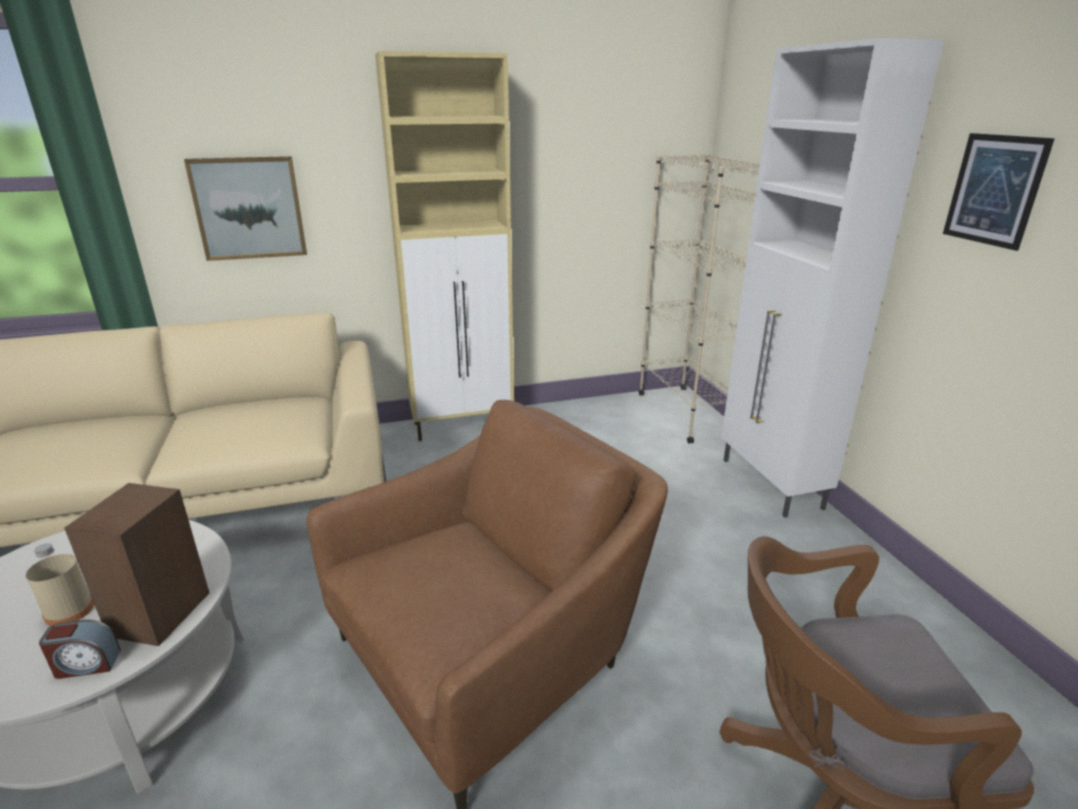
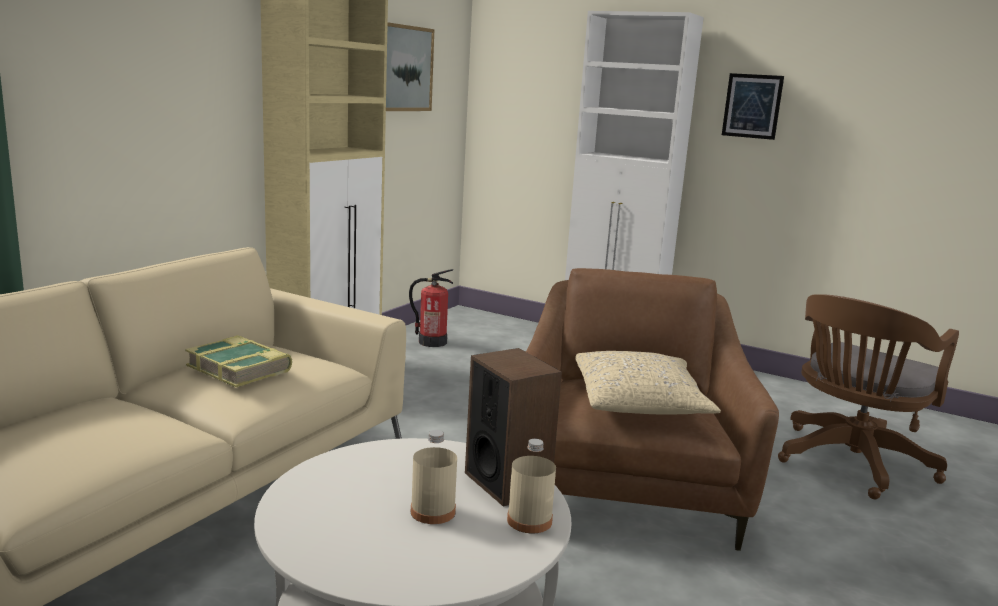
camera: 45 degrees left, 10 degrees down
(87, 664) = (529, 520): alarm clock -> beige bottle
(234, 418) = (240, 368): none -> book
(249, 208) = (127, 131): picture -> picture (404, 68)
(443, 584) = (639, 402): none -> beige pillow
(592, 420) = (432, 342): none -> fire extinguisher
(686, 413) = (491, 322): beige bookcase -> none

